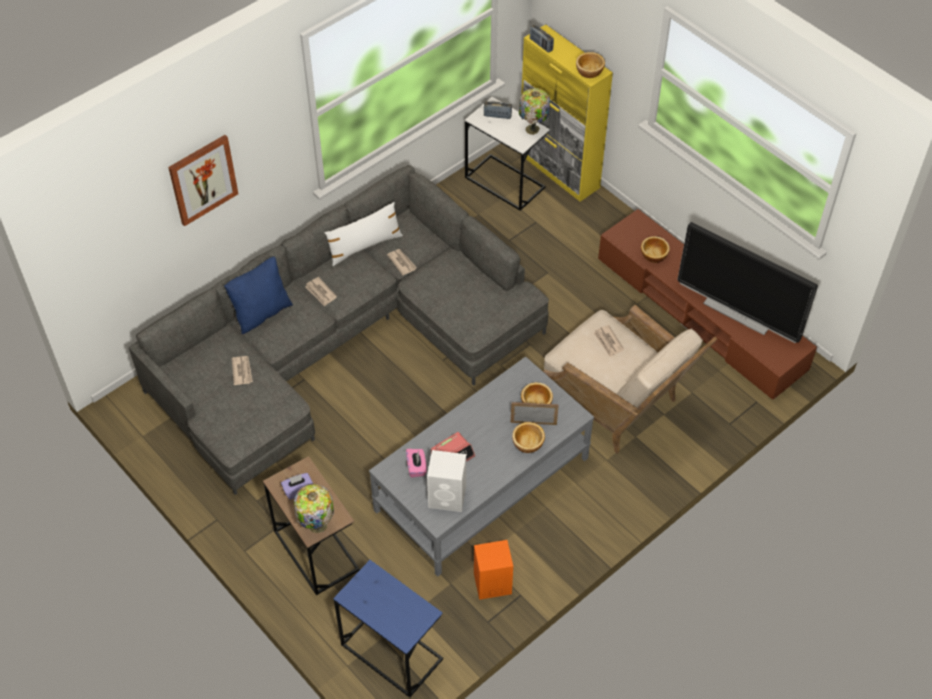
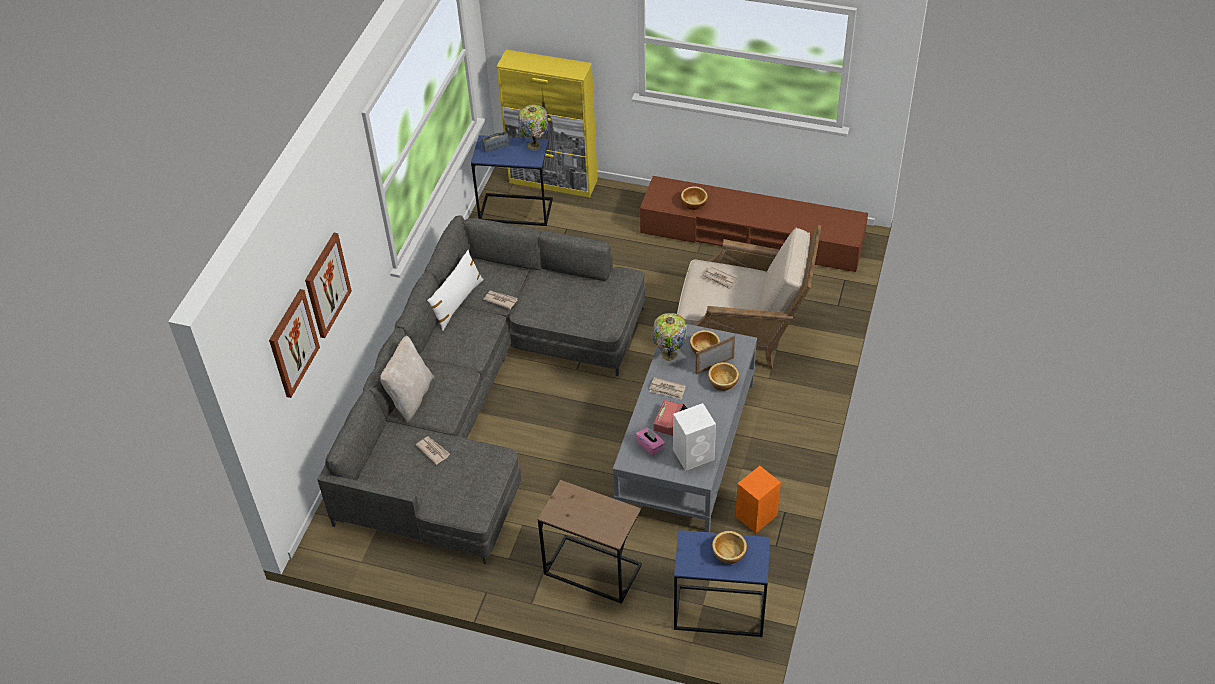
camera: 30 degrees left, 5 degrees down
(136, 218) = (293, 343): none -> picture
(261, 312) = (410, 396): blue pillow -> beige pillow
(298, 490) = (574, 510): purple tissue box -> none
(316, 526) = (614, 529): table lamp -> table lamp (669, 356)
(321, 293) = (450, 356): newspaper -> newspaper (667, 390)
(504, 182) = (515, 210): white side table -> blue side table
(541, 45) = (516, 66): radio -> none
(589, 72) = (573, 70): bowl -> bowl (729, 554)
(738, 312) = (791, 215): television -> none

